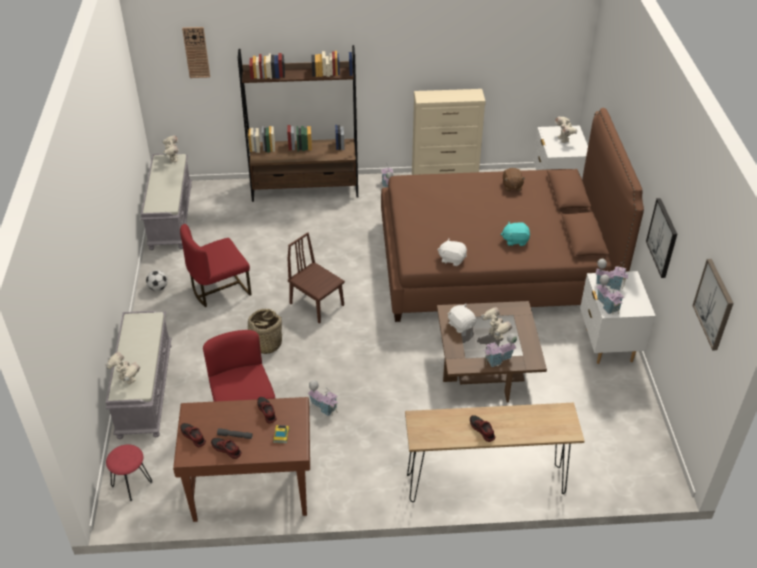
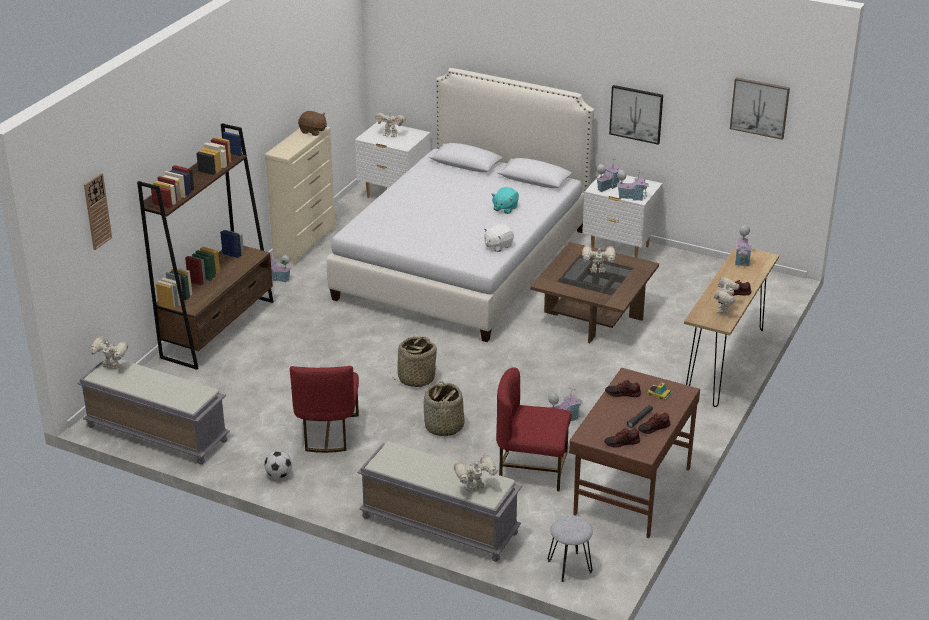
camera: 60 degrees left, 10 degrees down
(132, 484) = (569, 566): red stool -> grey stool
(317, 304) = (416, 378): brown chair -> basket
(445, 432) = (724, 310): none -> toy robot
(461, 325) = (569, 283): white plush toy -> none
(495, 264) = (462, 263): brown bed -> white bed
(499, 359) = (628, 280): toy house -> toy house (742, 259)
(511, 186) = (427, 183): brown plush toy -> brown plush toy (313, 131)

